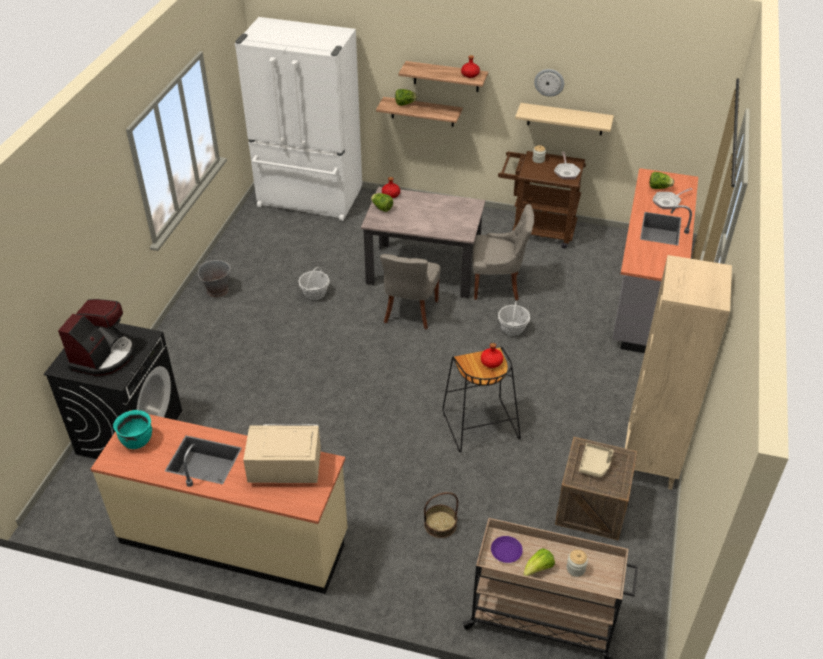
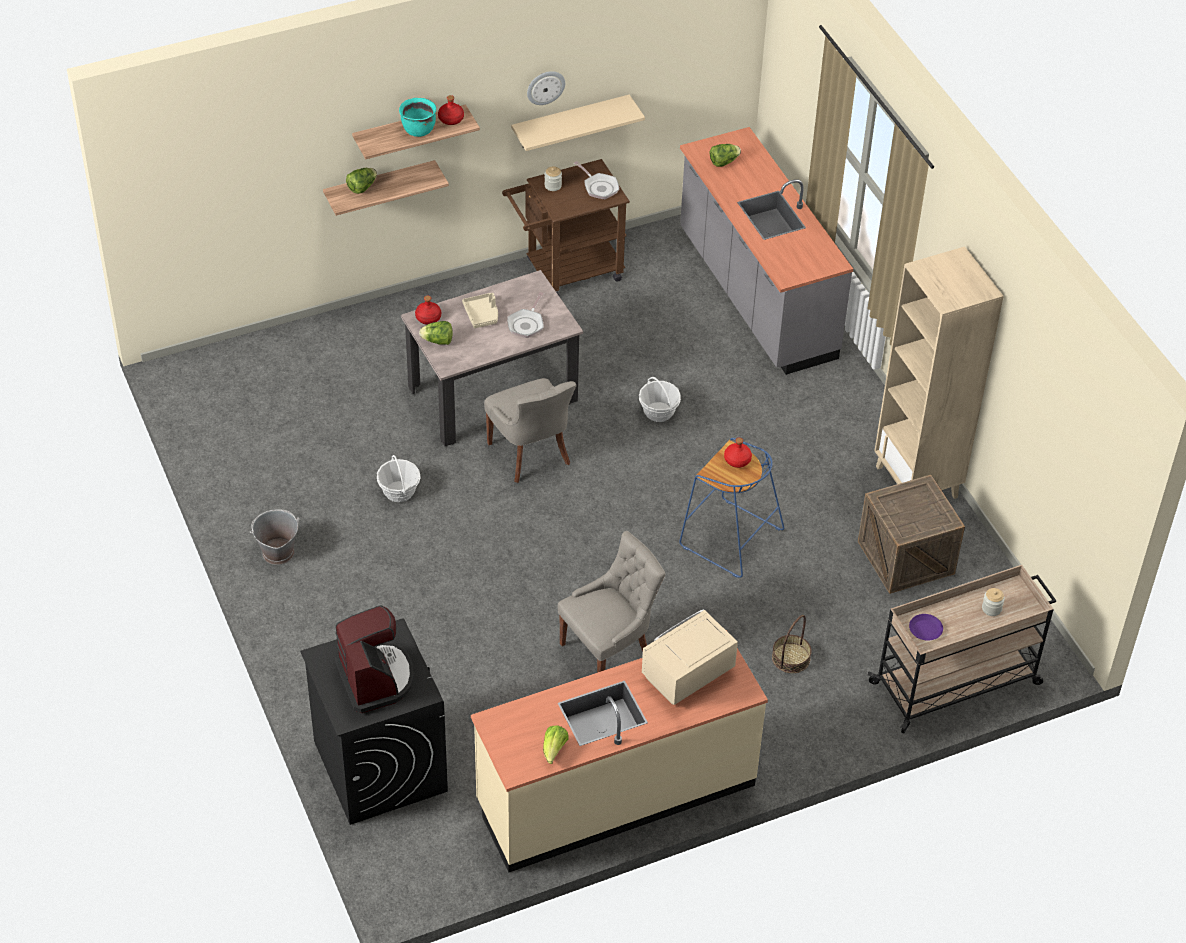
camera: 40 degrees left, 5 degrees up
(137, 440) = (517, 736): turquoise cooking pot -> turquoise cooking pot (418, 130)
(309, 199) = (248, 371): white fridge -> none
(479, 424) = (729, 538): black stool -> blue stool
(498, 285) = (592, 368): grey chair -> grey chair (609, 652)
(538, 569) = (964, 628): lettuce -> lettuce (554, 750)
(595, 464) = (908, 508): beige tray -> beige tray (482, 315)
(668, 202) = (749, 176): frying pan -> frying pan (526, 324)

